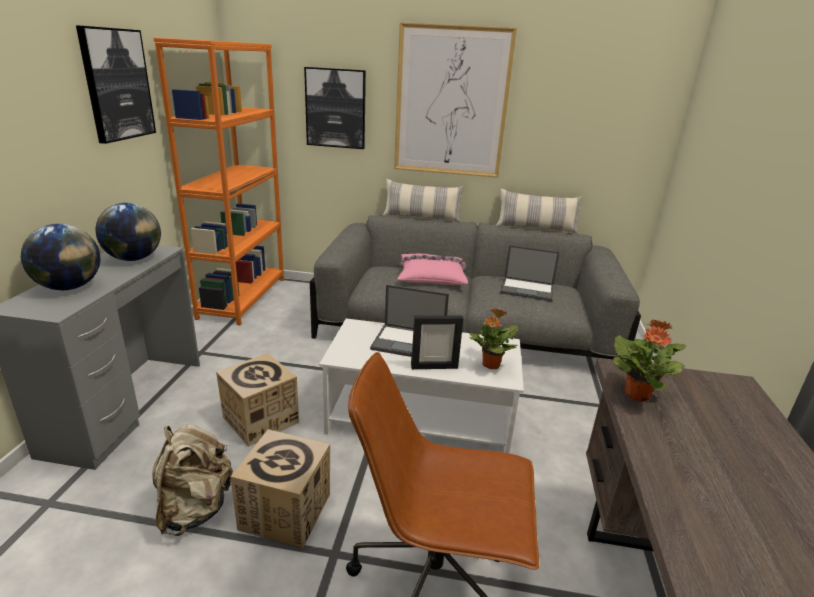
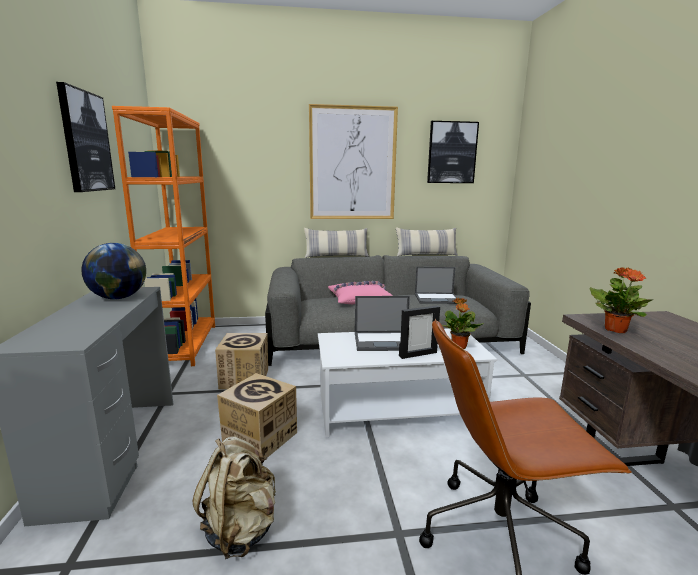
camera: 15 degrees left, 10 degrees down
(69, 287) = (69, 323): globe -> none
(286, 511) = (331, 509): cardboard box -> cardboard box (244, 379)
(336, 108) = (258, 173): picture -> picture (452, 152)

